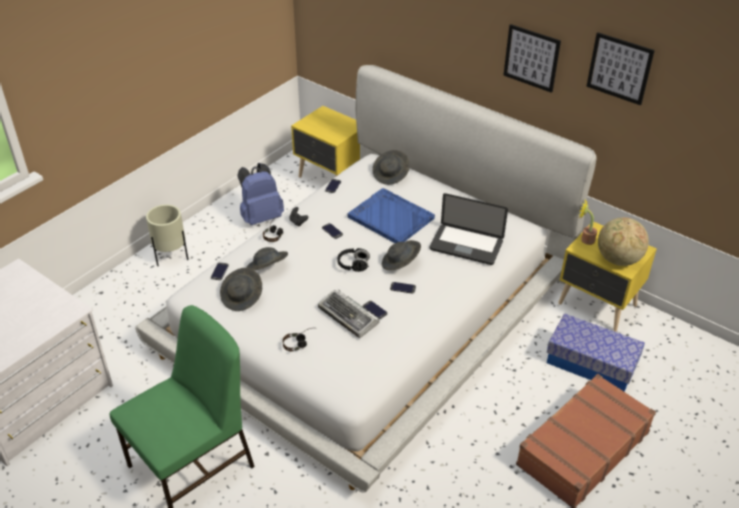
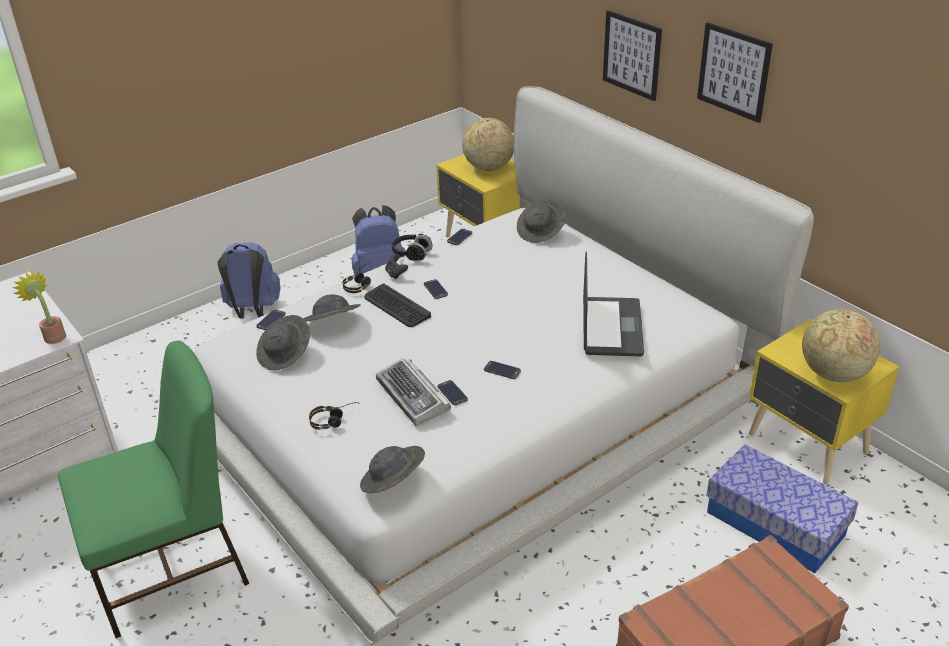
camera: 15 degrees right, 5 degrees down
(171, 257) = (253, 311): beige planter -> blue backpack
(309, 248) = (396, 306): none -> keyboard
(332, 124) = (488, 168): none -> globe
(353, 265) = (446, 334): black headphones -> black headphones (412, 254)
(390, 217) = (519, 281): blue tray -> none
(400, 263) = (511, 339): grey hat -> grey hat (393, 482)
(466, 245) = (611, 328): laptop -> laptop turned 120 degrees counterclockwise
(585, 239) = (790, 341): potted plant -> potted plant (52, 335)
(619, 68) = (852, 83): picture -> picture (632, 55)

